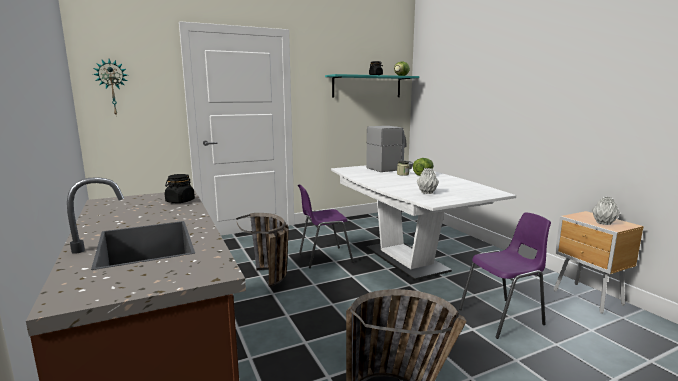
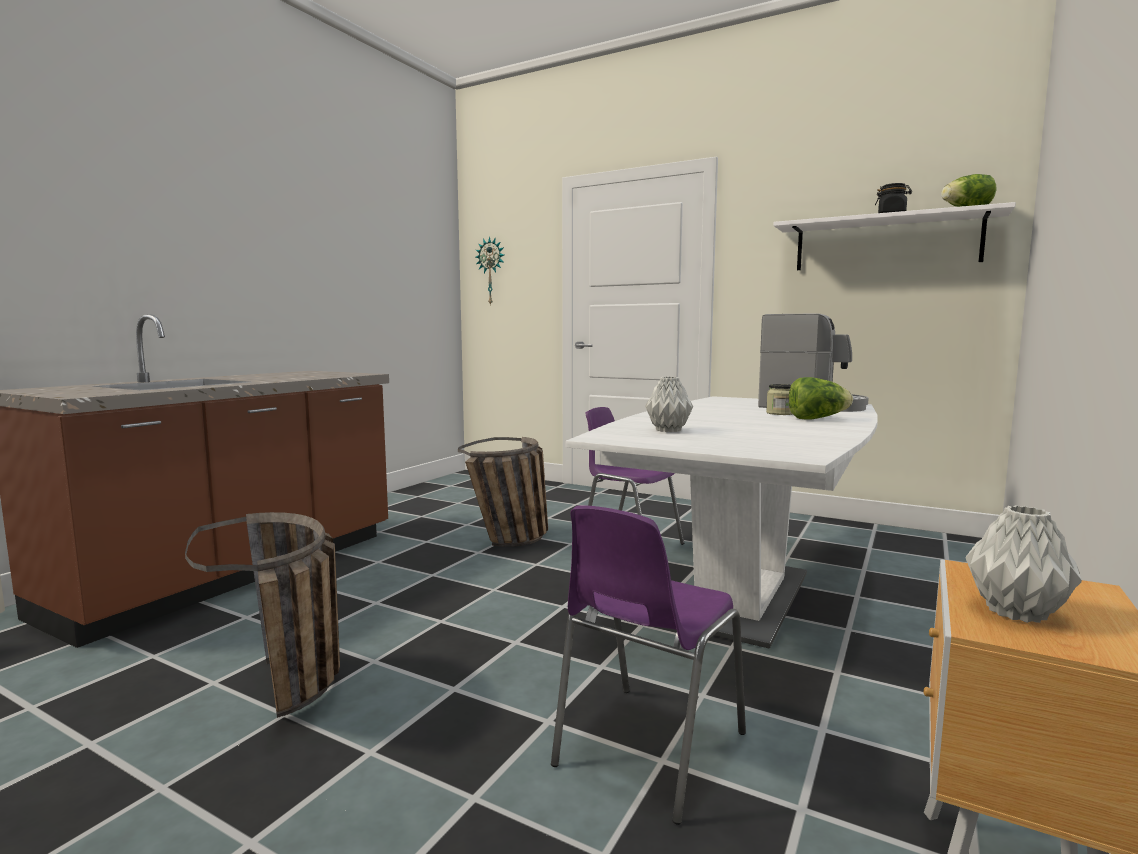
camera: 55 degrees right, 5 degrees down
(180, 201) = (328, 376): black jar -> none
(367, 86) = (885, 243): turquoise shelf -> white shelf
(503, 317) = (646, 751): purple chair -> purple chair turned 90 degrees clockwise

